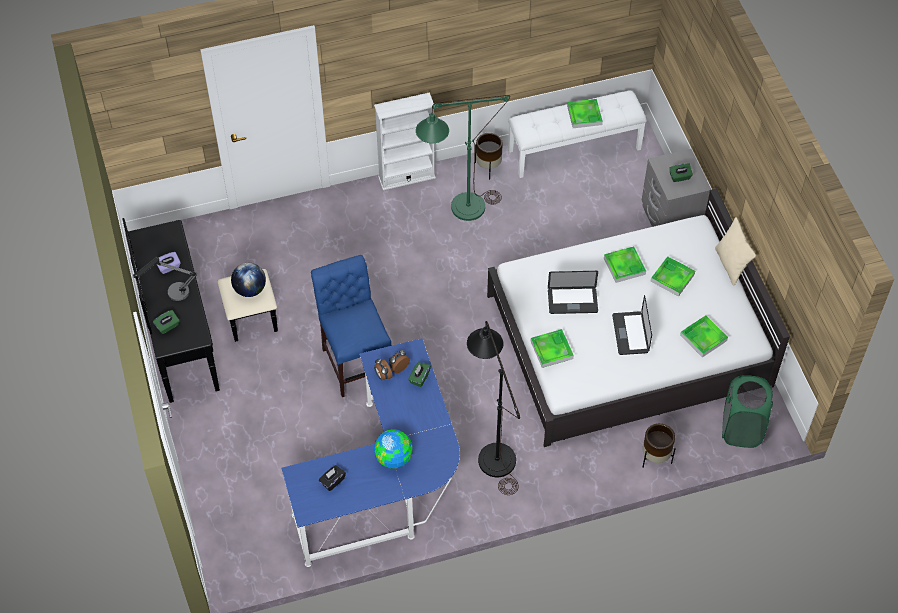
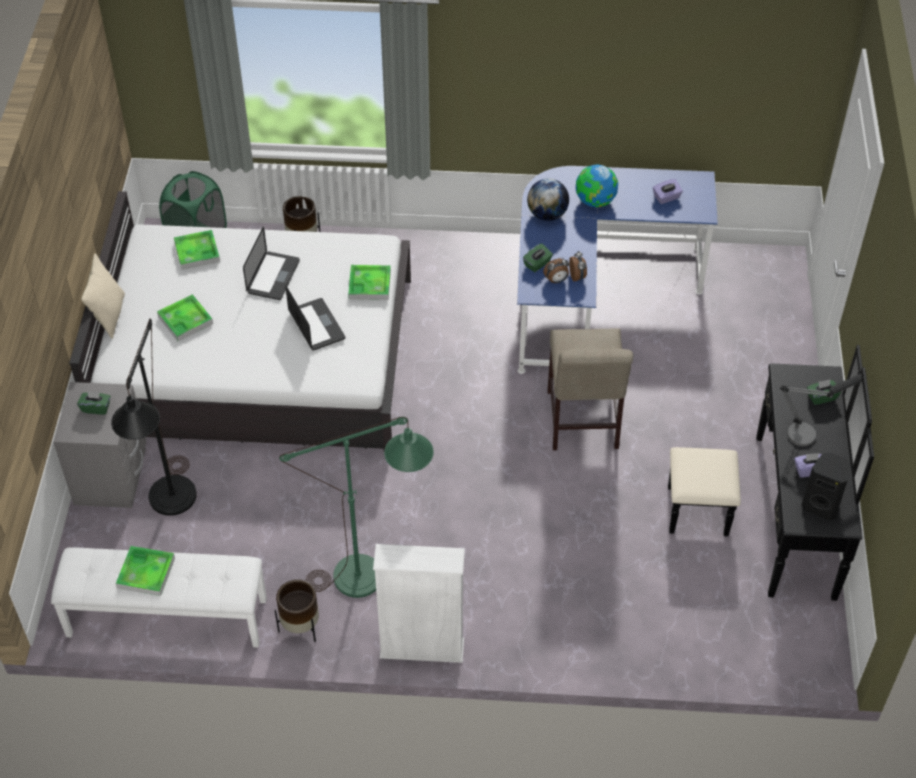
camera: 160 degrees left, 5 degrees down
(157, 245) = (821, 505): none -> black speaker
(250, 289) = (700, 470): globe -> globe (547, 214)
(332, 481) = (666, 198): black tissue box -> purple tissue box
(355, 360) = (582, 424): blue chair -> beige chair
(493, 451) = (466, 292): black floor lamp -> black floor lamp (171, 507)
(572, 301) = (316, 325): laptop -> laptop turned 45 degrees clockwise
(624, 266) = (231, 347): tray -> none

